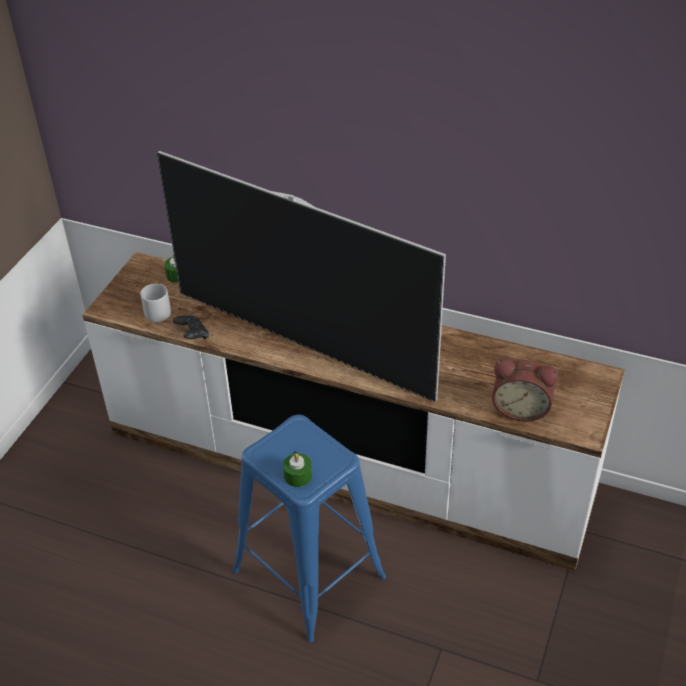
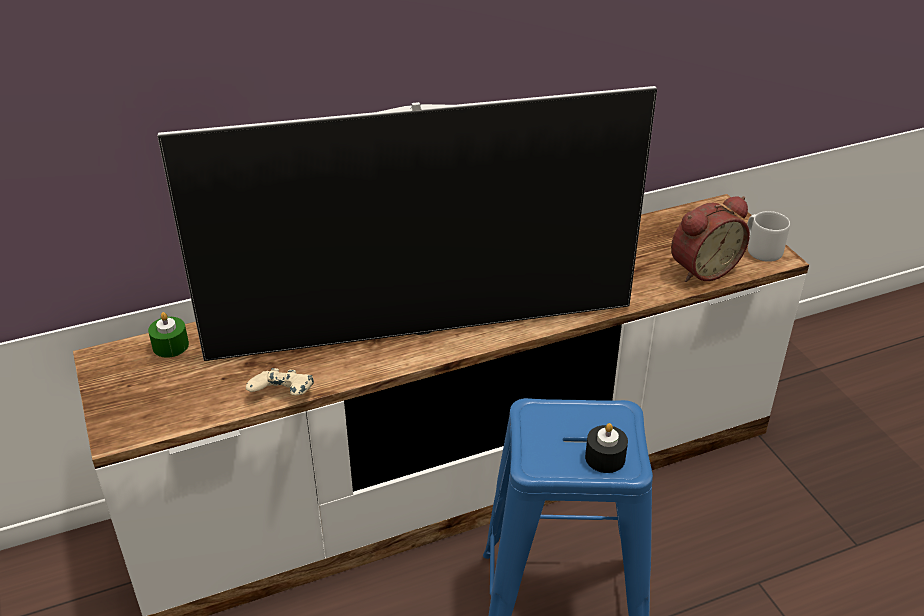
camera: 45 degrees left, 5 degrees down
(159, 311) = (201, 395): grey mug -> grey mug (761, 249)
(192, 336) = (283, 397): black game controller -> beige game controller
(298, 476) = (605, 458): green candle -> black candle

